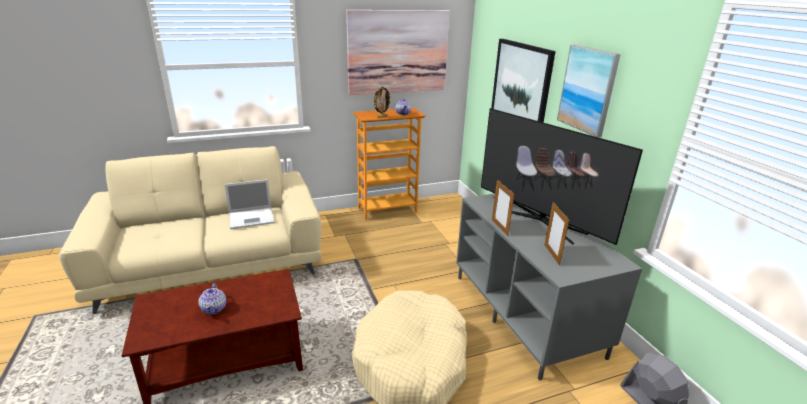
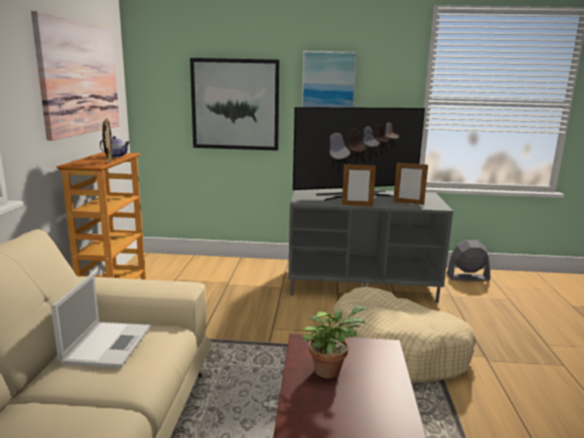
camera: 65 degrees left, 10 degrees down
(214, 308) = (355, 401): teapot -> none
(247, 293) = (329, 369): none -> potted plant

